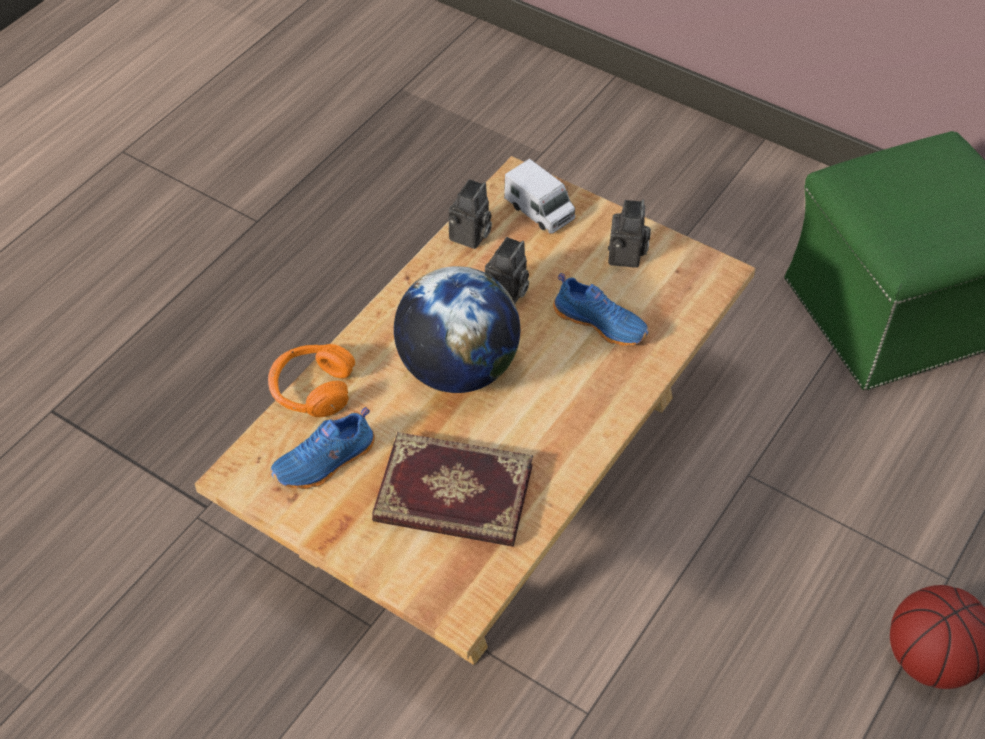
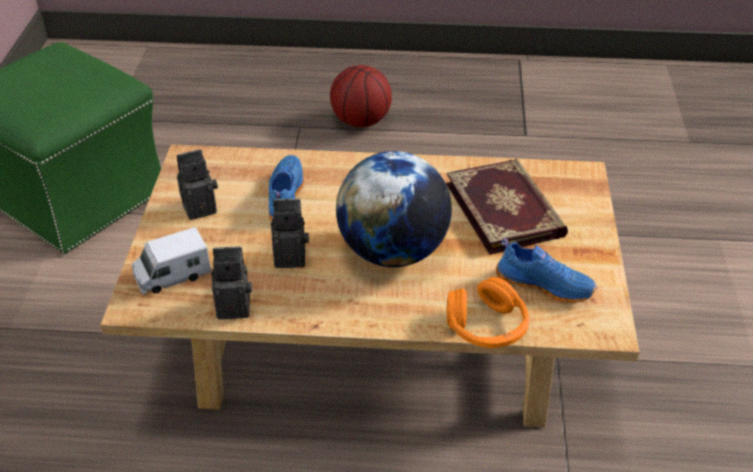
camera: 120 degrees left, 10 degrees down
(539, 210) = (172, 275): toy truck -> toy truck turned 135 degrees counterclockwise

